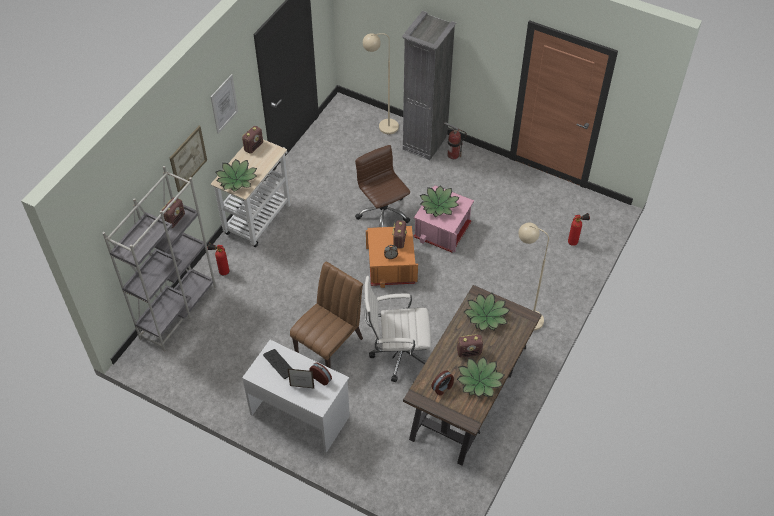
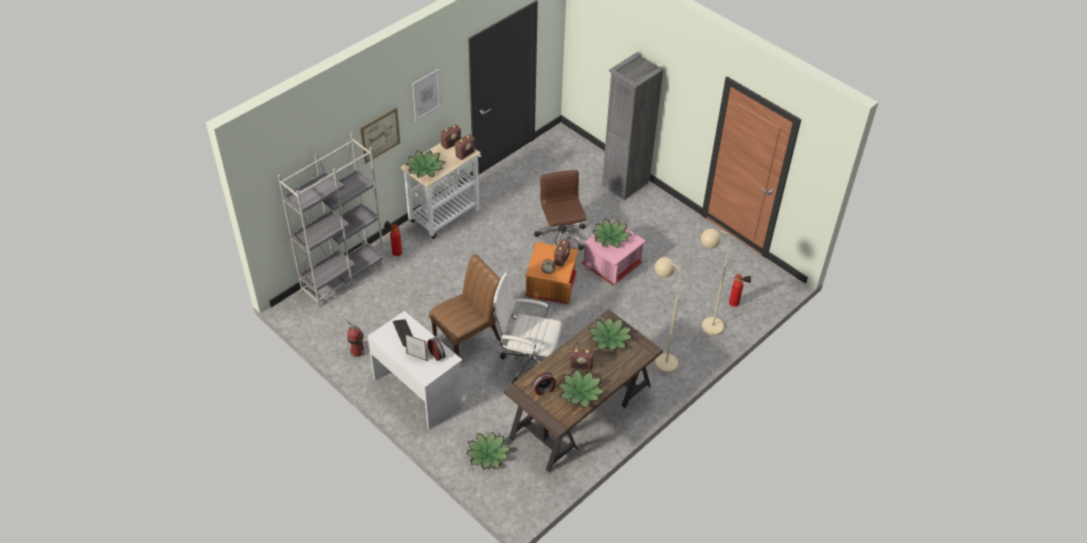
camera: 15 degrees right, 5 degrees down
(175, 219) = (352, 185): radio -> radio (465, 154)
(382, 128) = (590, 162): beige floor lamp -> beige floor lamp (705, 326)
(395, 464) = (488, 455): none -> potted plant
(453, 155) = (648, 200): fire extinguisher -> fire extinguisher (357, 351)

